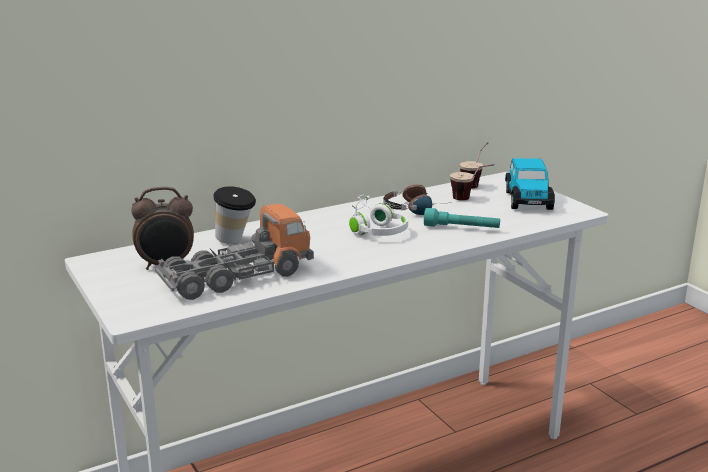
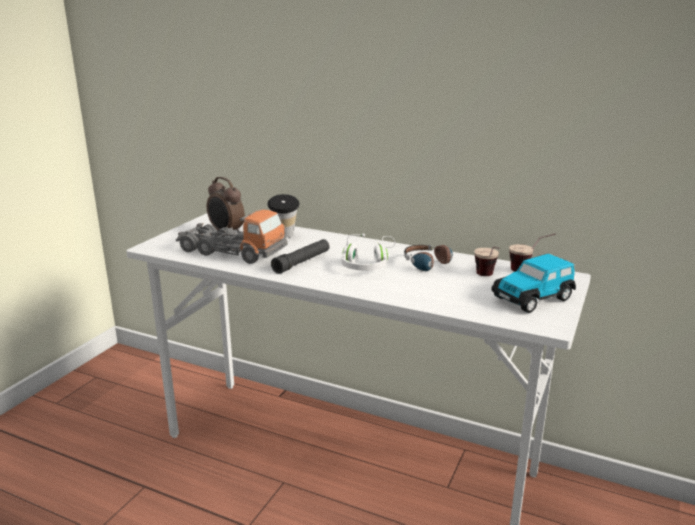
camera: 55 degrees right, 0 degrees up
(324, 253) = (302, 262): none -> black flashlight
(461, 228) = (418, 290): turquoise flashlight -> none

